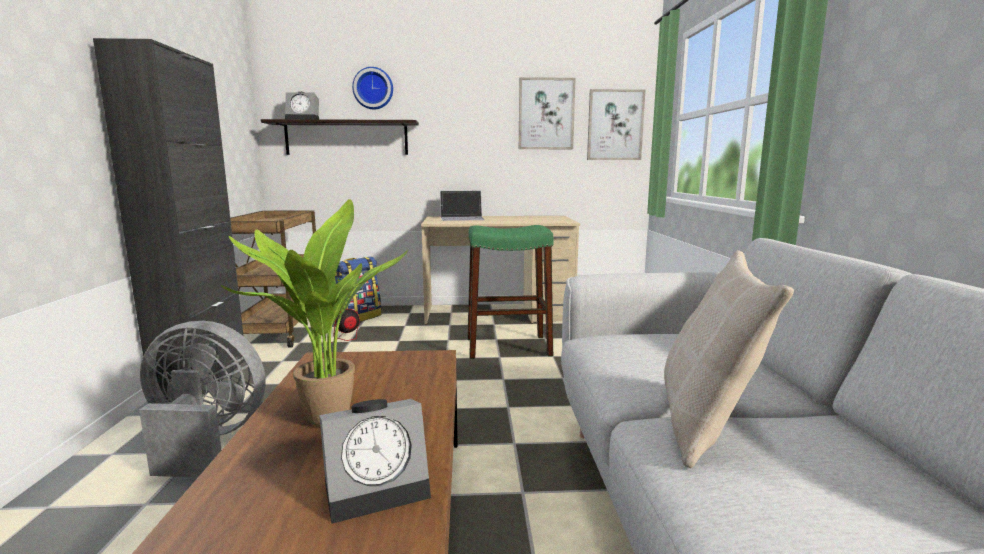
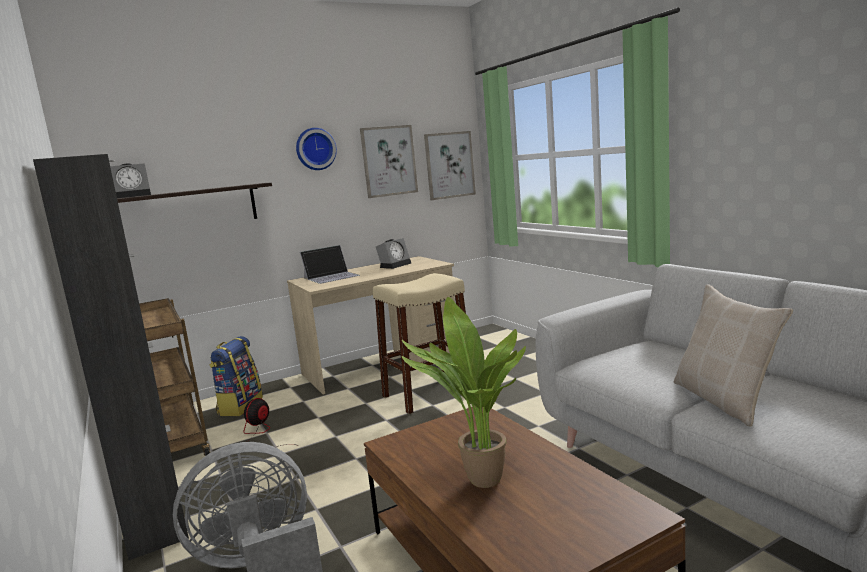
camera: 25 degrees left, 0 degrees up
(373, 88) = (209, 151): wall clock -> wall clock (315, 149)
(379, 487) = (595, 503): alarm clock -> alarm clock (395, 265)
(508, 347) = (428, 394): green stool -> beige stool

